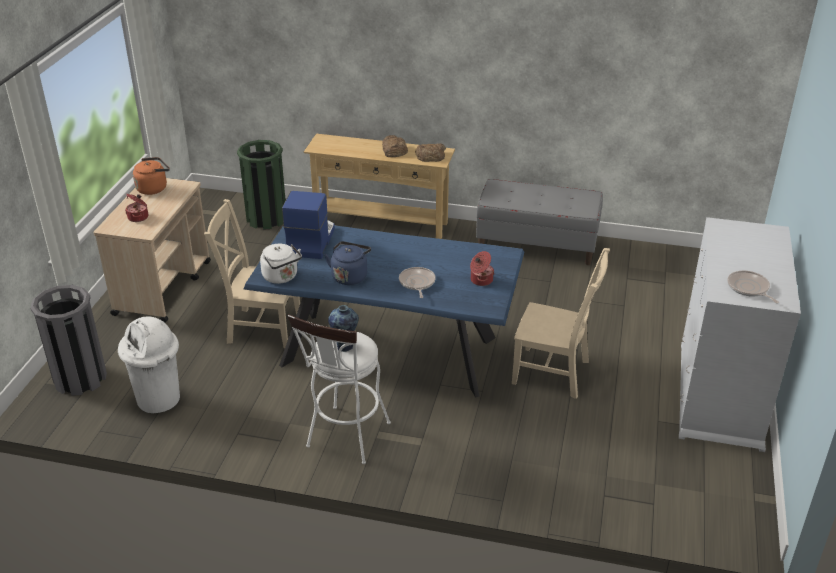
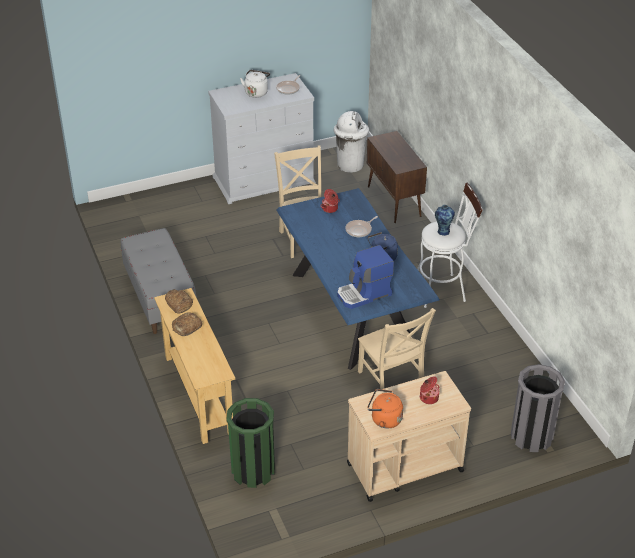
camera: 125 degrees left, 5 degrees up
(159, 400) = (503, 384): white trash can -> white trash can (350, 165)
(282, 277) = (415, 284): white kettle -> white kettle (256, 92)
(572, 496) = (394, 202): none -> brown cabinet

